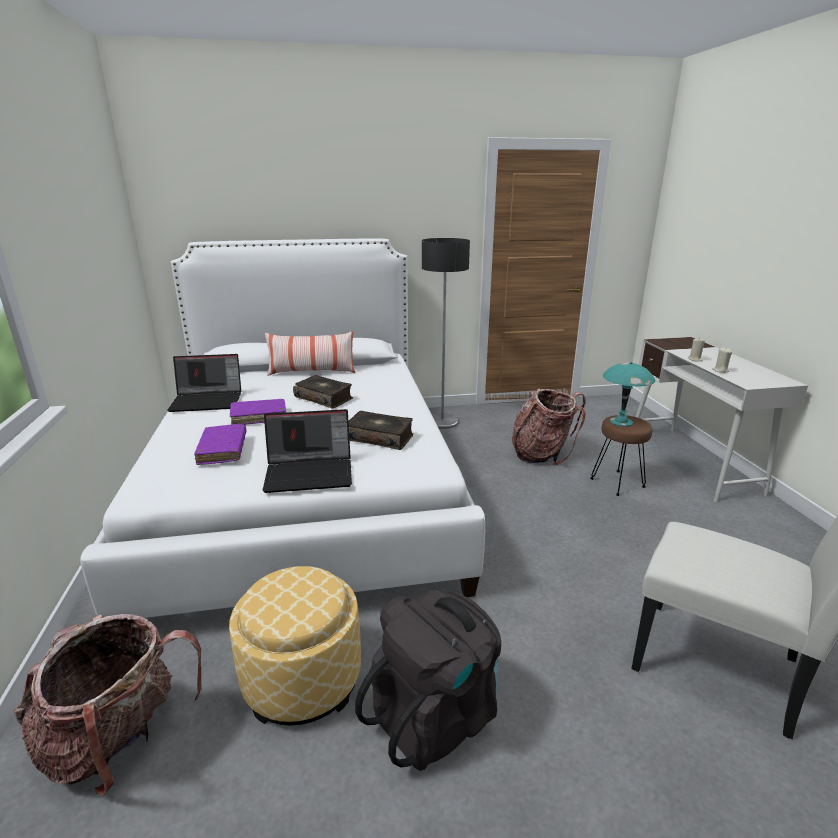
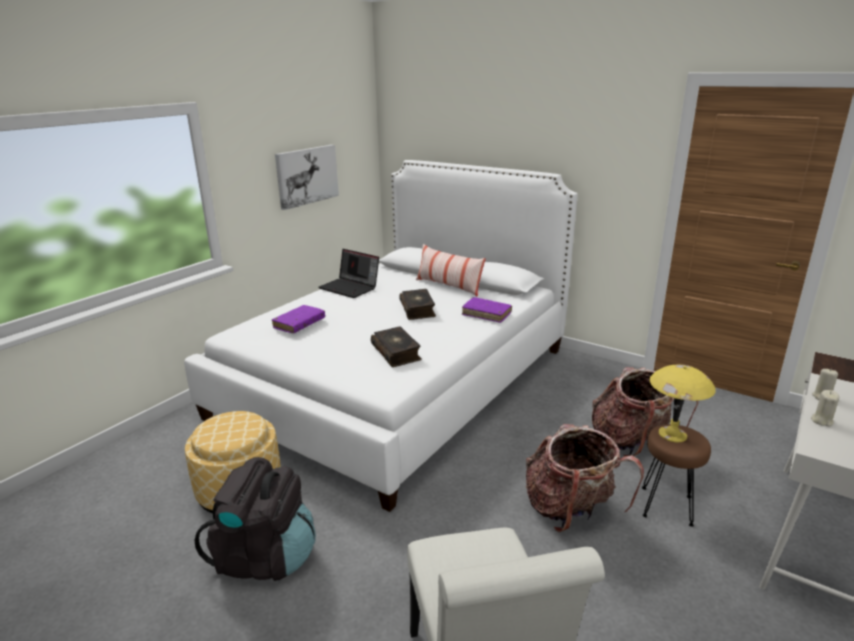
camera: 45 degrees right, 0 degrees up
(93, 266) = (306, 176): none -> picture
(119, 740) = (150, 465): backpack -> backpack (571, 510)
(259, 417) = (355, 309): purple book -> purple book (486, 314)
(310, 473) = (316, 358): laptop -> none
(442, 422) = (581, 372): floor lamp -> none
(620, 421) = (672, 434): turquoise table lamp -> yellow table lamp

